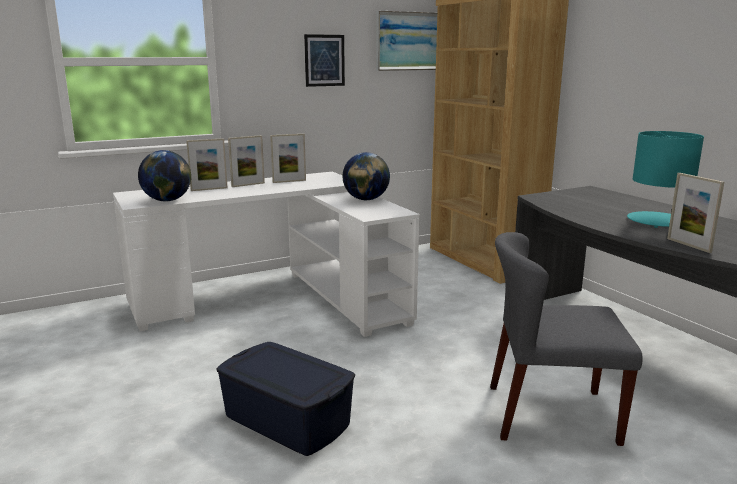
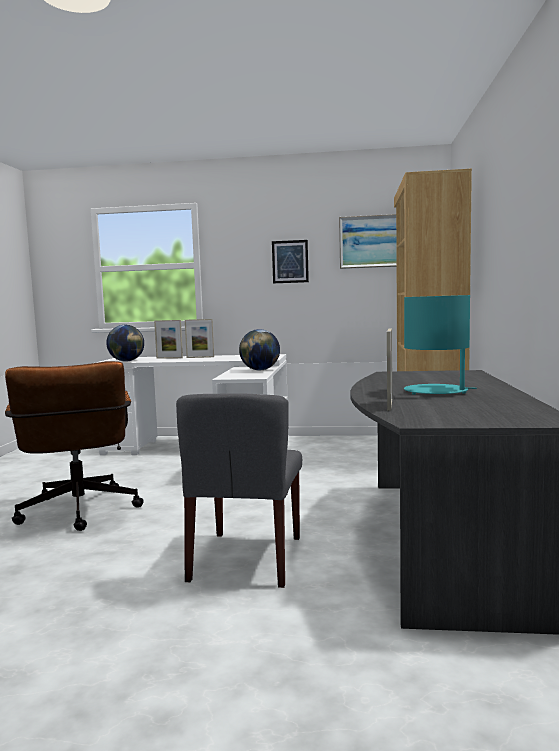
camera: 35 degrees right, 10 degrees down
(287, 420) = (79, 514): blue storage box -> brown office chair
(289, 181) = (233, 357): picture frame -> none
(550, 414) = (247, 558): grey chair -> grey chair turned 120 degrees counterclockwise

